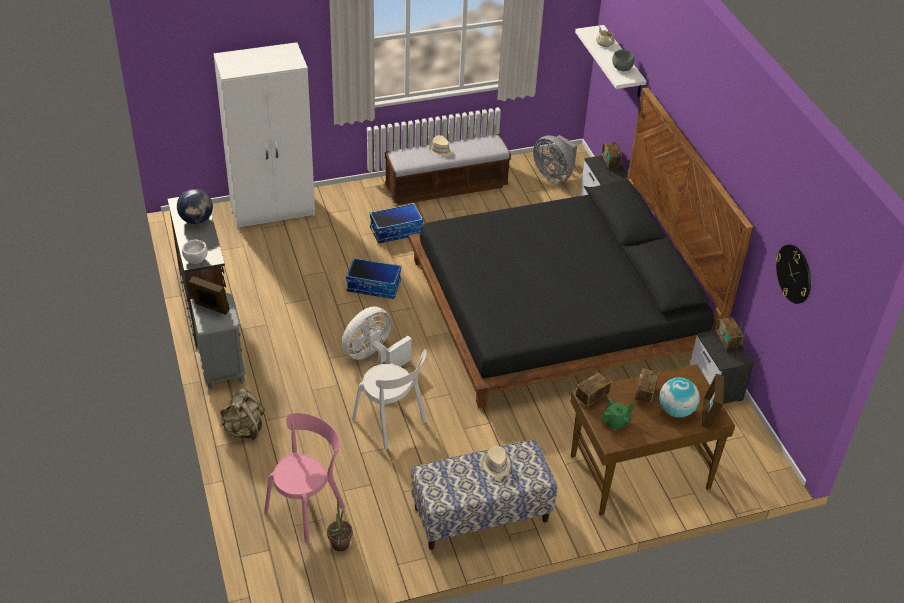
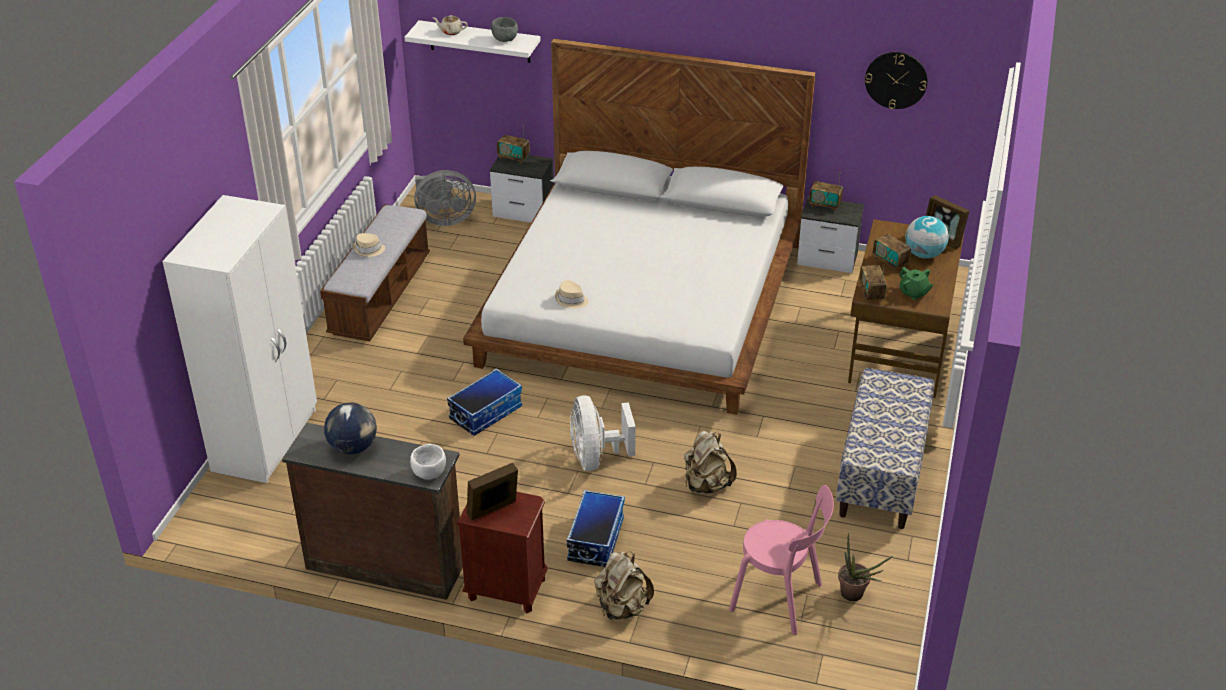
camera: 55 degrees left, 5 degrees down
(222, 369) = (506, 589): grey nightstand -> brown nightstand
(307, 506) = (780, 599): pink chair -> pink chair turned 135 degrees clockwise
(391, 422) = (706, 484): white chair -> beige backpack
(396, 231) = (412, 360): storage box -> storage box (595, 539)
(496, 464) = (880, 405): beige hat -> beige hat (571, 300)
(557, 307) = (641, 303): black bed -> white bed
(616, 422) = (913, 293): green teapot -> green teapot turned 135 degrees clockwise

